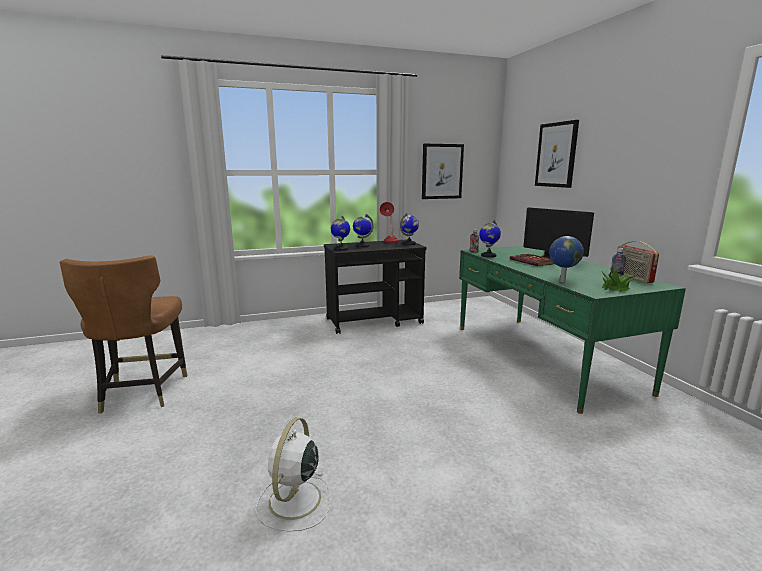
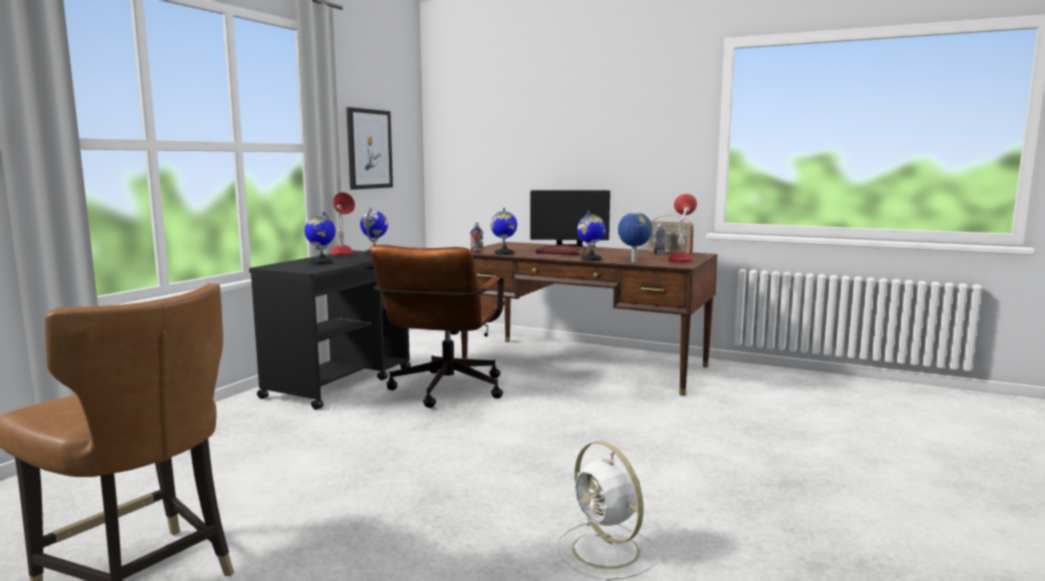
camera: 45 degrees left, 5 degrees down
(341, 249) = (306, 269): globe -> globe (591, 259)
(413, 346) = (444, 392): none -> brown office chair
(542, 356) = (583, 364): green desk -> brown desk
(556, 155) = (523, 129): picture -> none
(615, 288) = (681, 260): potted plant -> red table lamp

